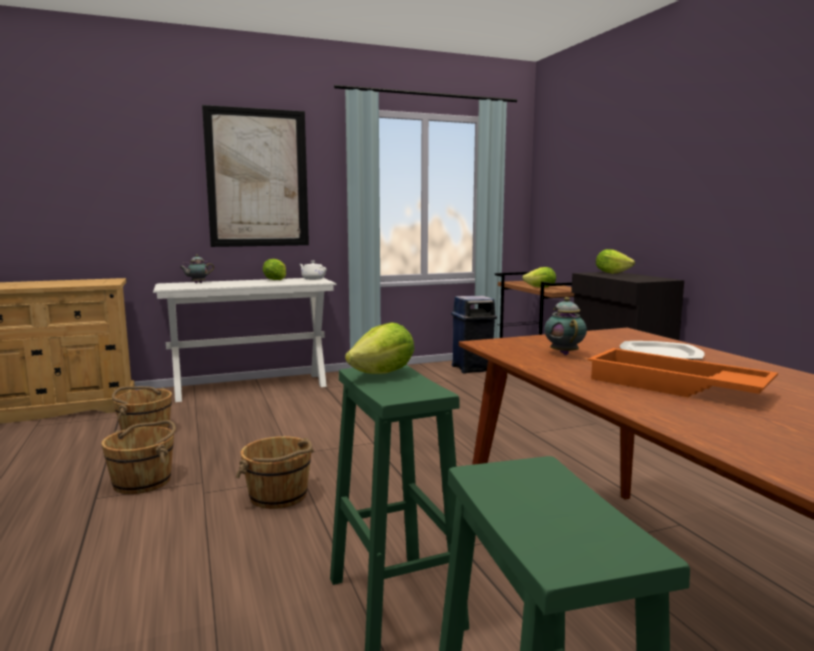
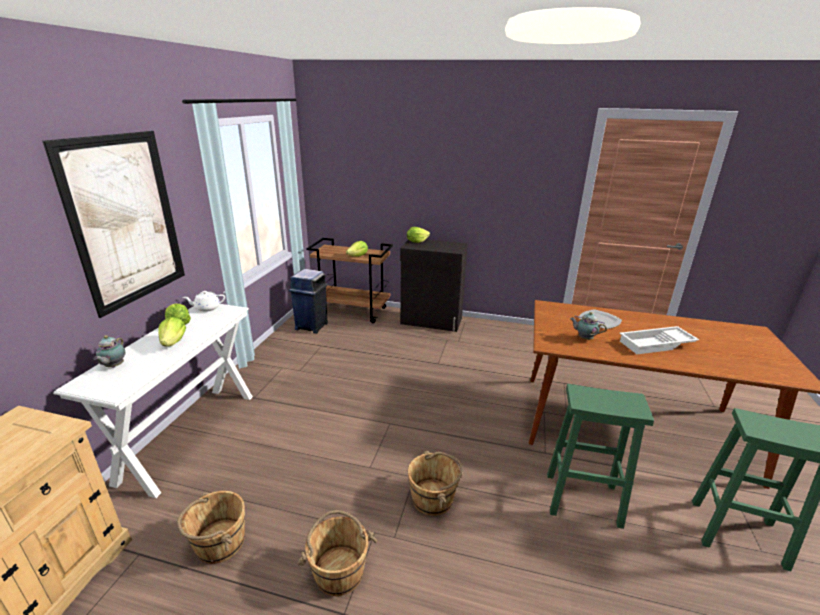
camera: 55 degrees left, 15 degrees up
(383, 373) = (591, 398): lettuce -> lettuce (174, 342)
(674, 387) = (656, 344): orange tray -> white tray

